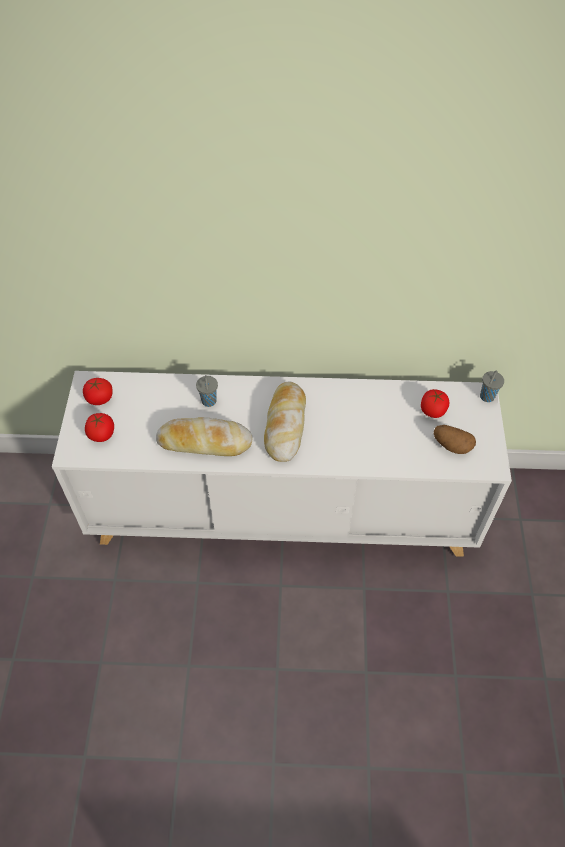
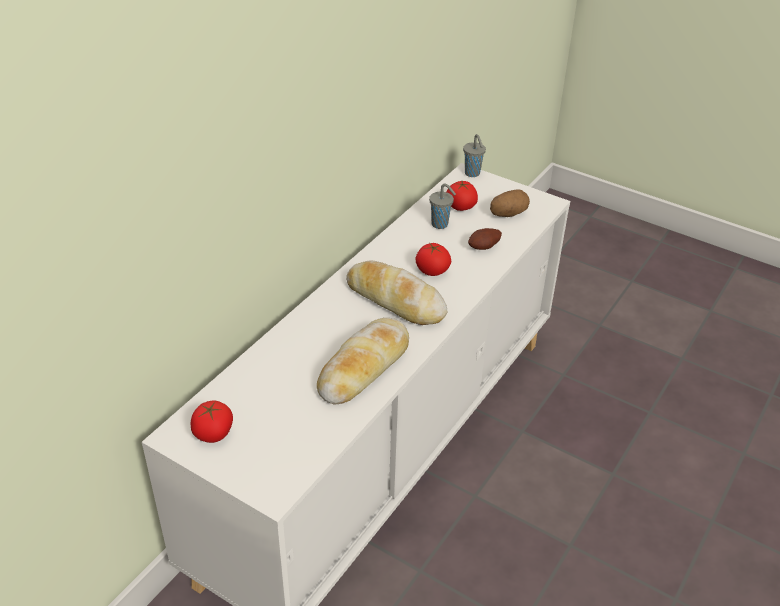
camera: 60 degrees left, 15 degrees down
(102, 434) = (272, 452): tomato -> tomato (432, 271)
(209, 402) = (311, 343): grey cup -> grey cup (440, 224)
(392, 450) = (484, 248): none -> potato

